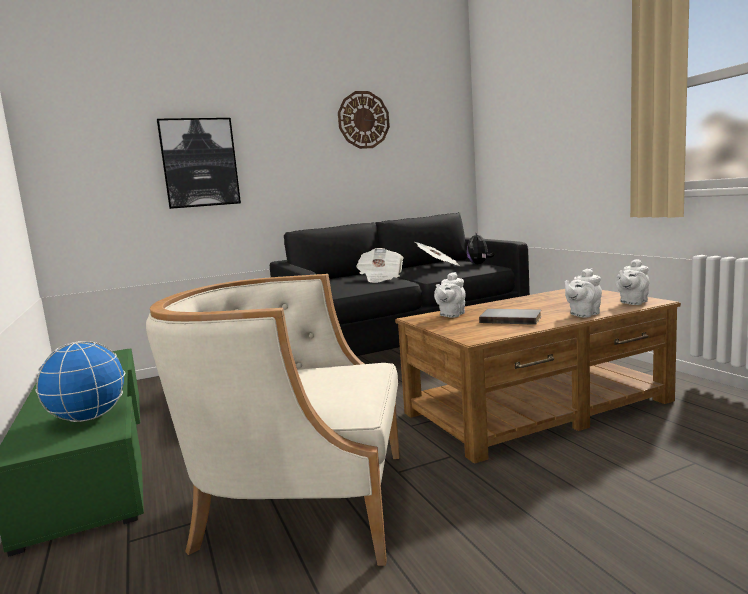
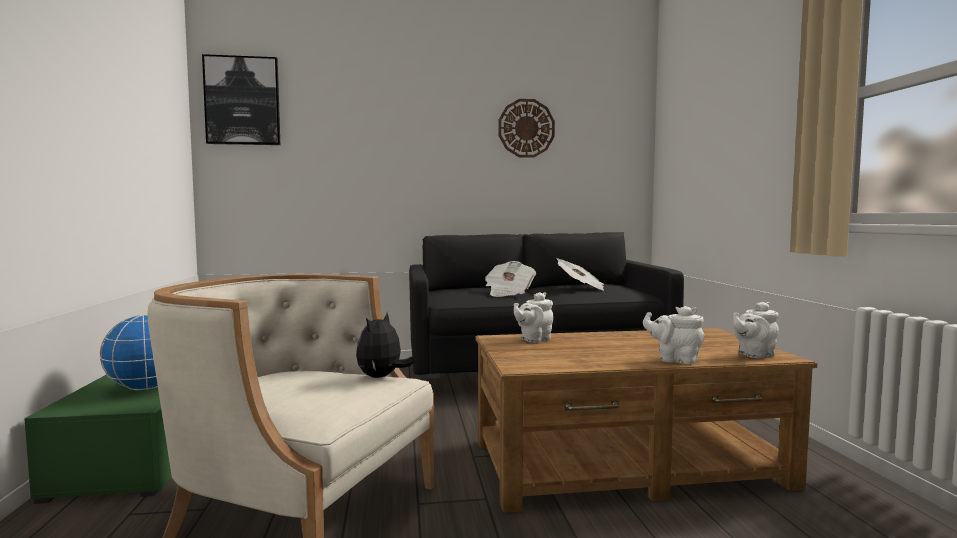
camera: 15 degrees right, 5 degrees down
(199, 163) = (353, 162): picture -> picture (242, 101)
(479, 264) = (628, 290): plush toy -> plush toy (382, 377)
(511, 319) = (589, 353): grey book -> none
(583, 314) = (675, 360): white teapot -> white teapot turned 45 degrees clockwise

